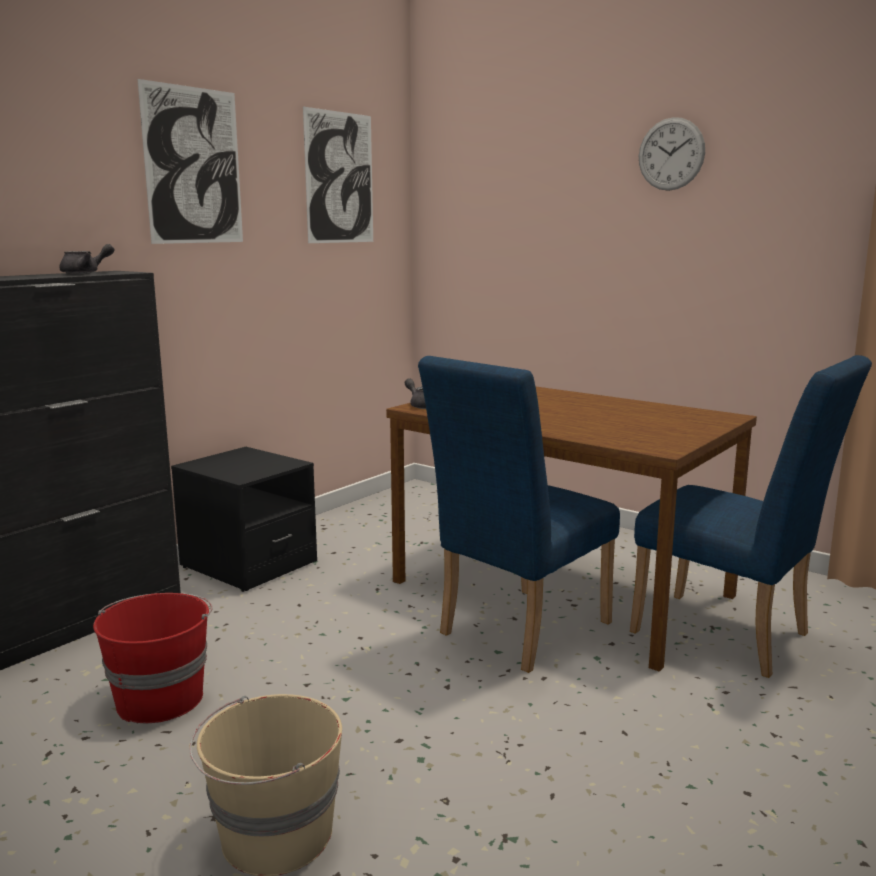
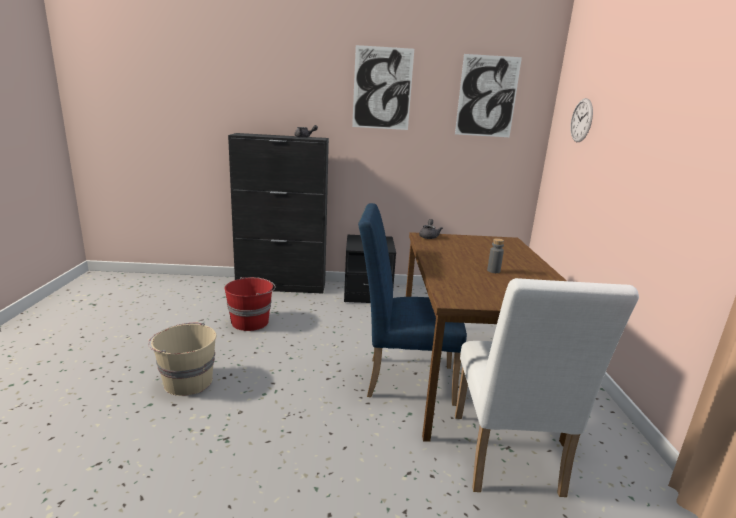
camera: 50 degrees right, 5 degrees up
(593, 415) = (493, 271): none -> grey bottle
(671, 154) = (675, 86): wall clock -> wall clock (581, 120)
(732, 637) = (506, 460): blue chair -> white chair

